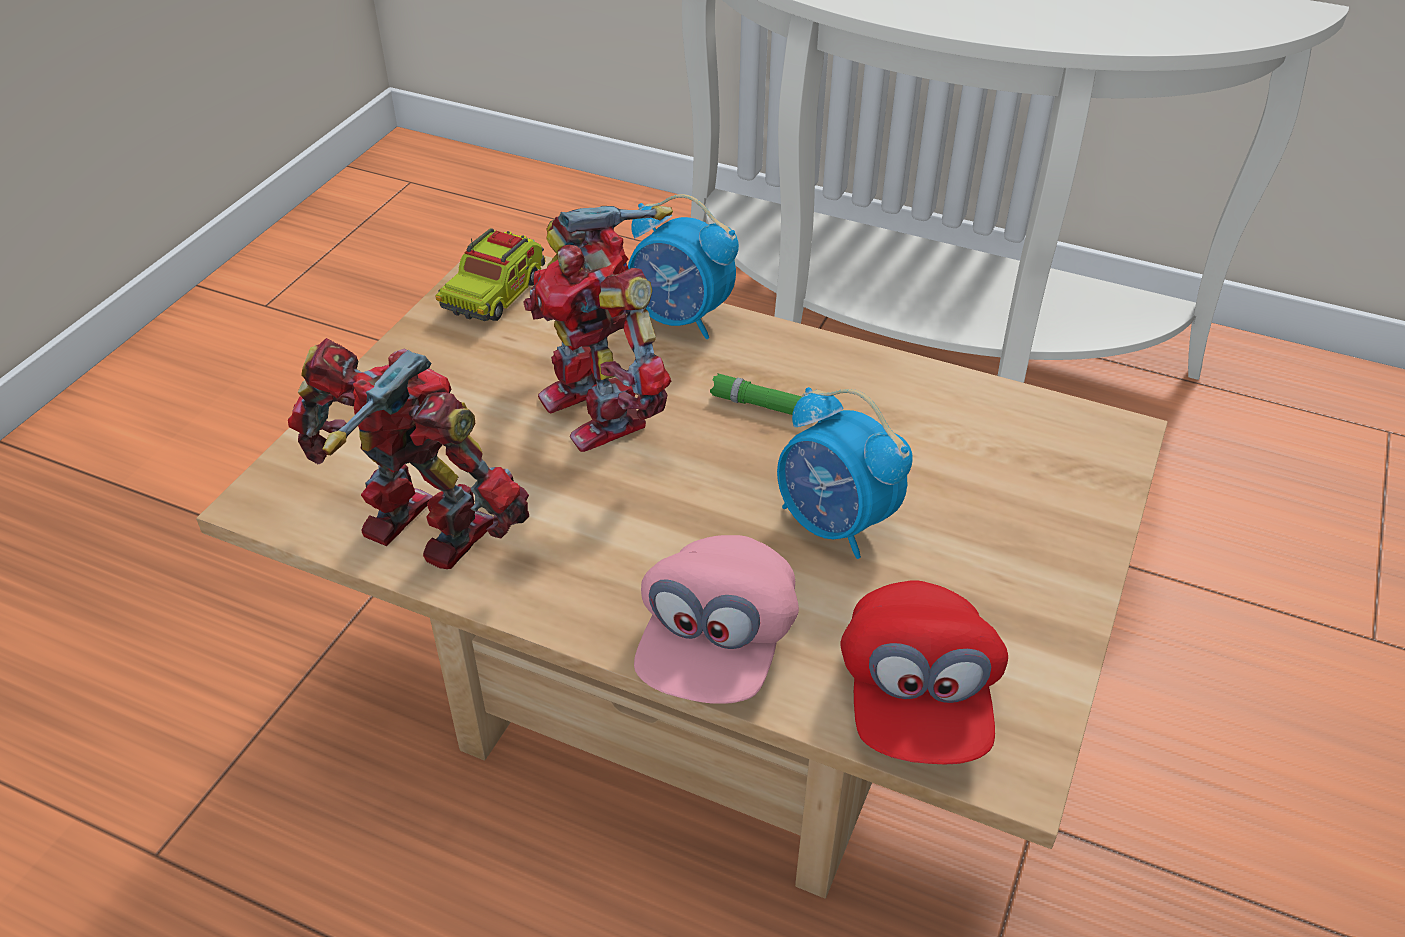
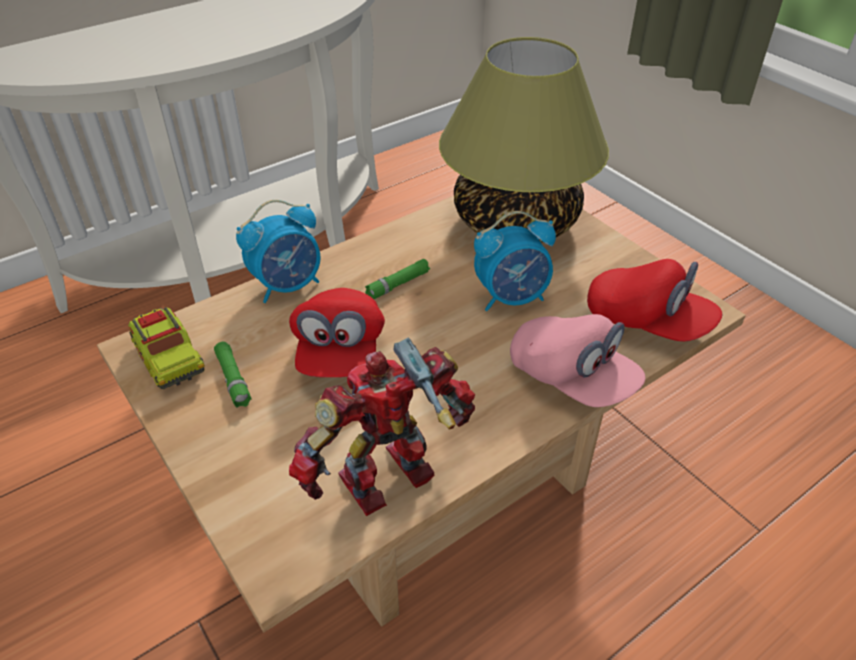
camera: 60 degrees left, 0 degrees up
(497, 350) = (233, 379): none -> green flashlight
(600, 409) = (340, 352): toy robot -> red cap
(1021, 465) = (516, 220): none -> table lamp

